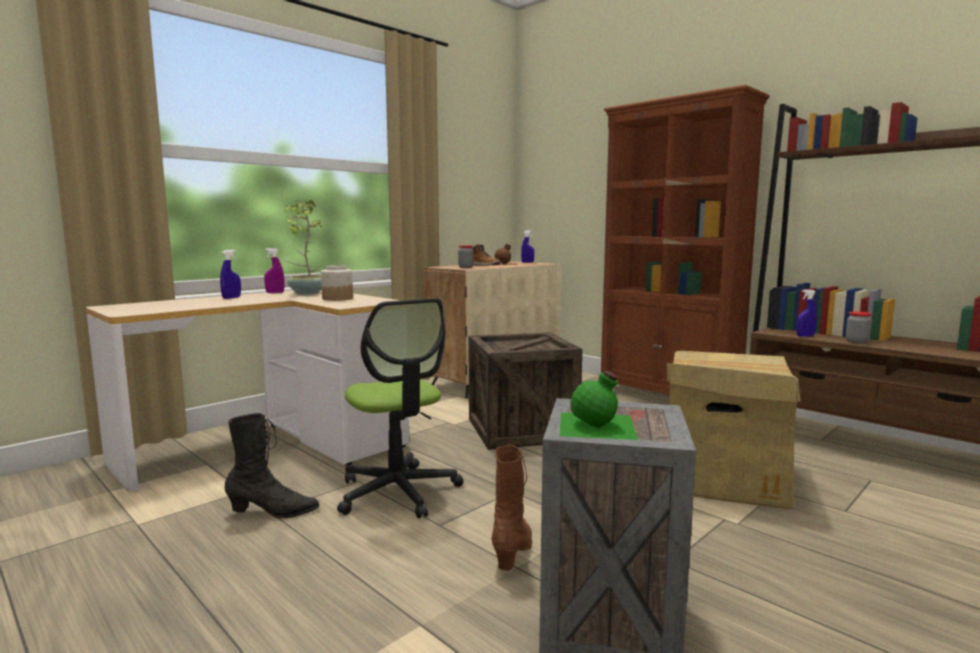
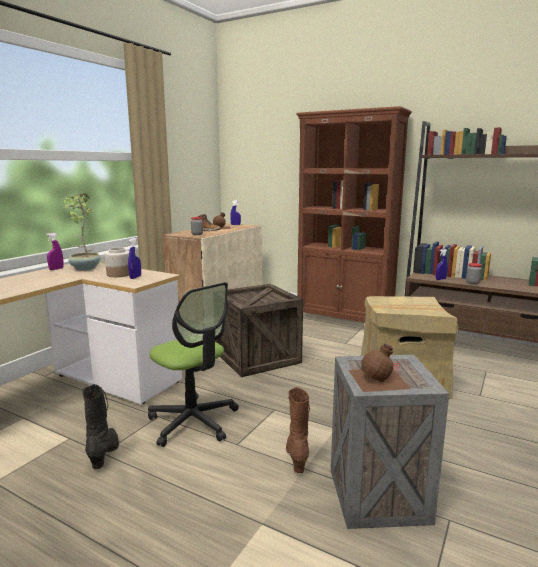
camera: 15 degrees left, 5 degrees up
(231, 298) = (25, 279): blue spray bottle -> blue spray bottle (135, 277)
(273, 512) = (105, 453): black boot -> black boot turned 75 degrees counterclockwise
(598, 425) = (379, 379): green bottle -> brown bottle

